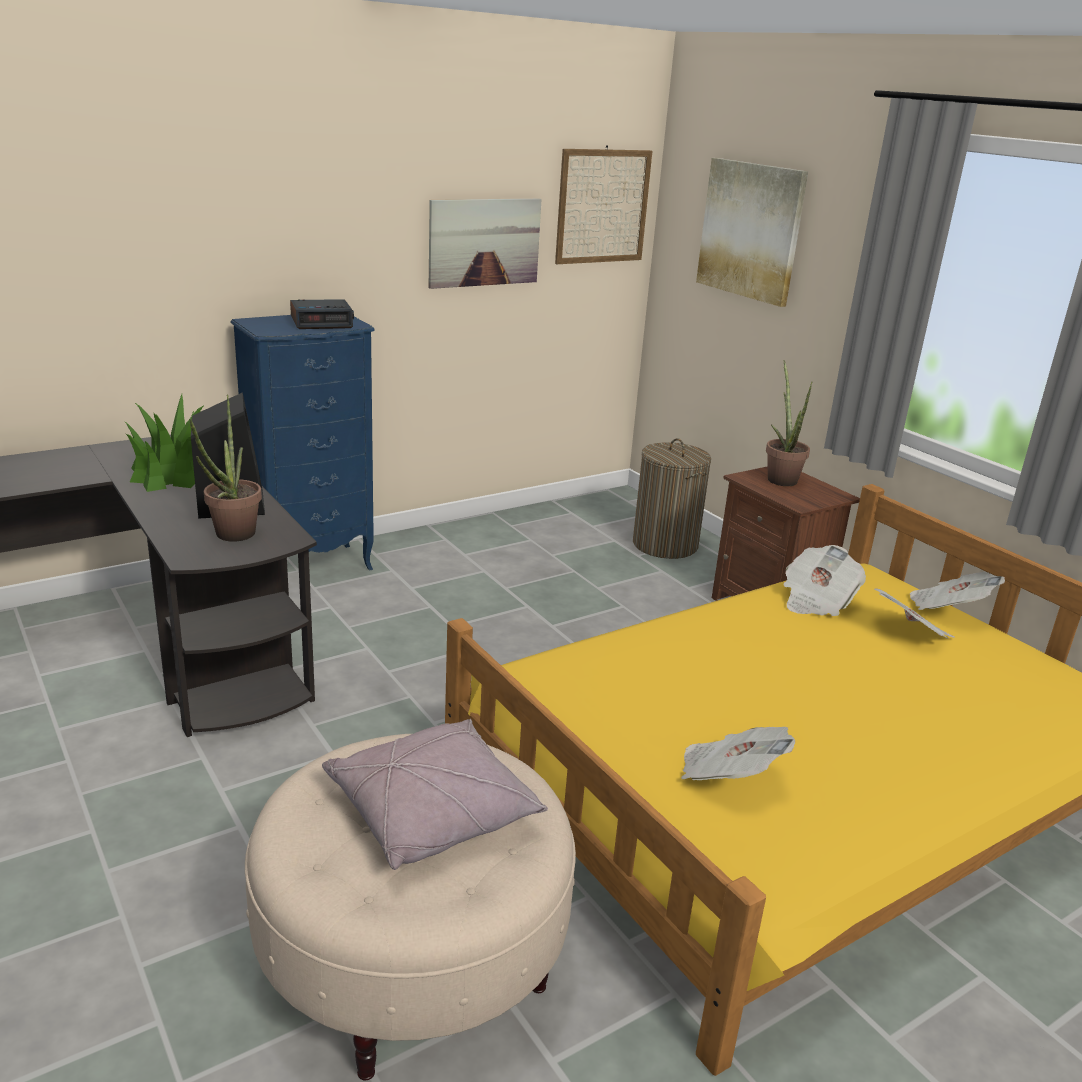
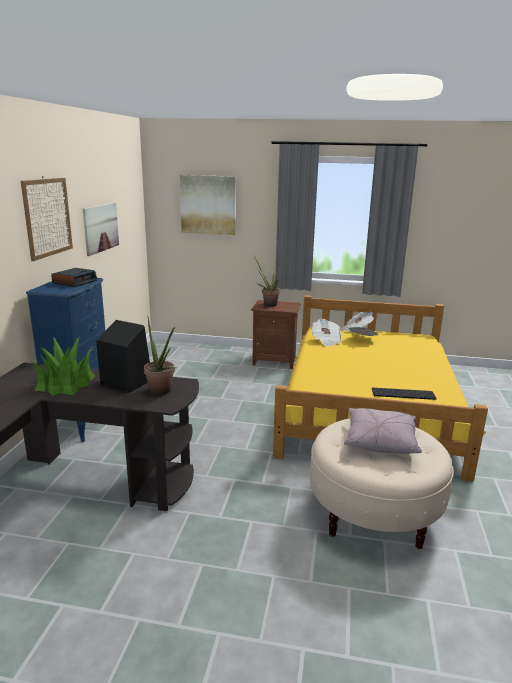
camera: 45 degrees left, 5 degrees down
(602, 204) = (131, 202): picture -> picture (47, 216)
(664, 544) = (205, 354): laundry basket -> none
(729, 776) = (402, 394): newspaper -> keyboard

